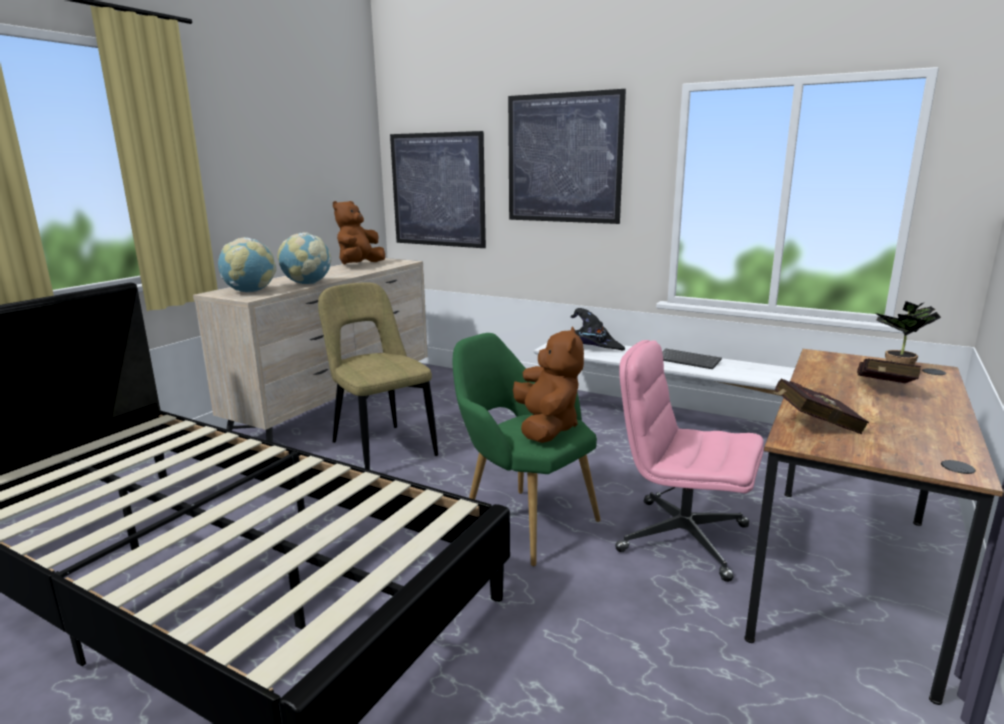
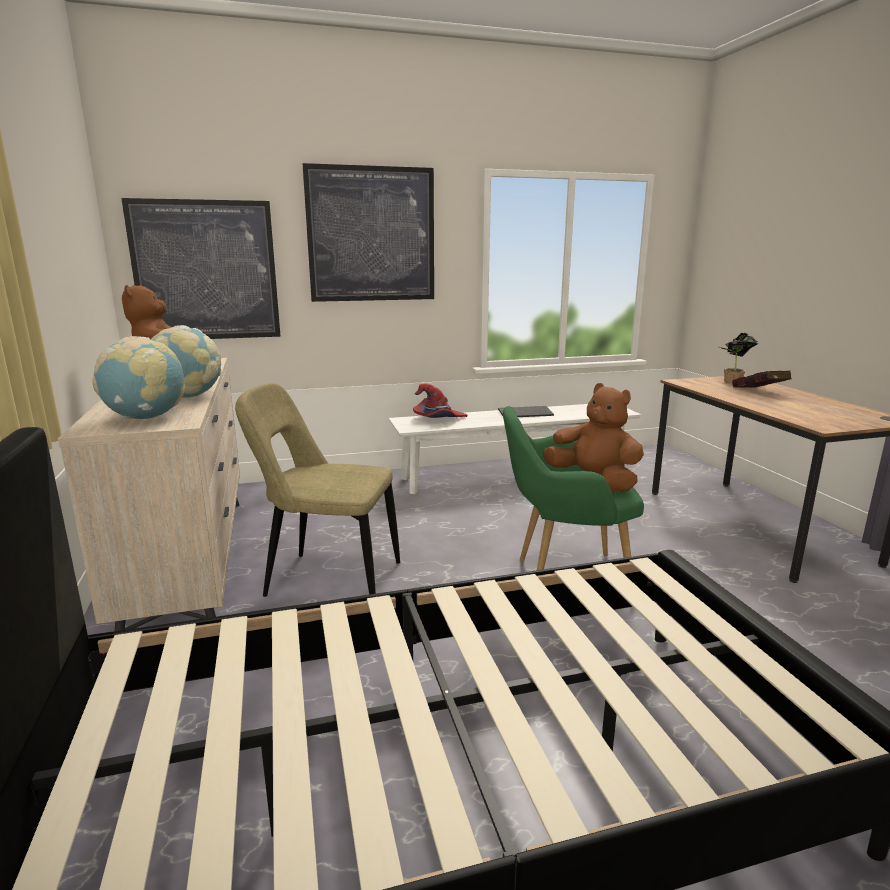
camera: 45 degrees left, 0 degrees up
(593, 346) = (438, 419): black hat -> red hat
(681, 538) = (663, 543): pink office chair -> none
(812, 425) = (801, 417): red book -> none

